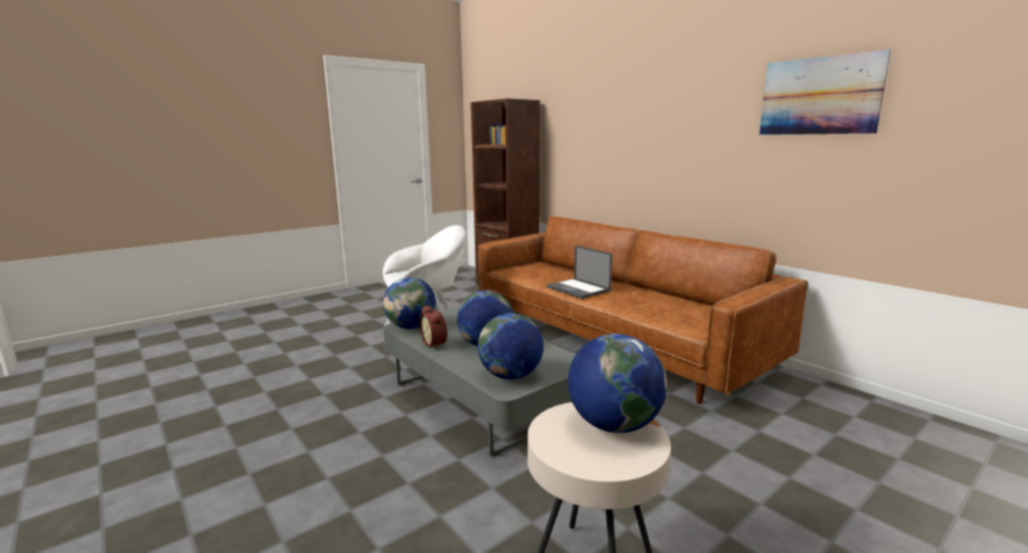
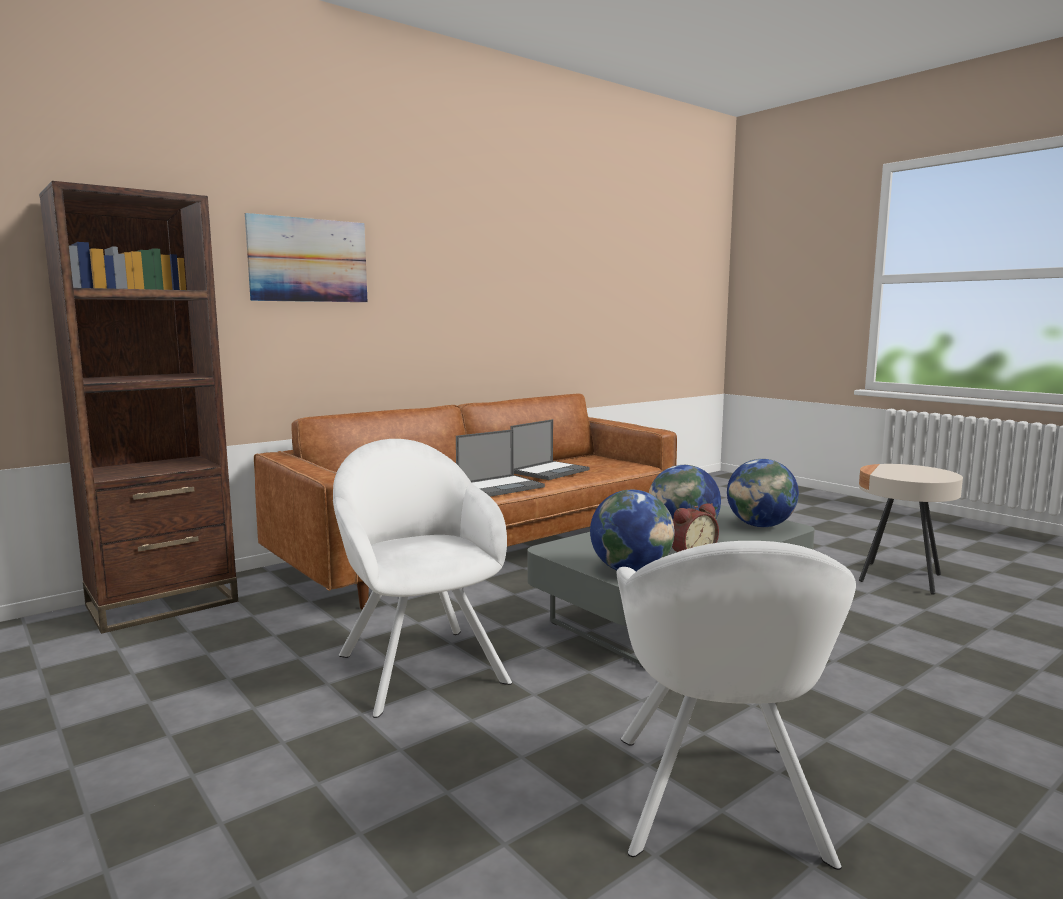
camera: 90 degrees left, 5 degrees down
(269, 391) = (718, 804): none -> white armchair
(614, 425) = (892, 469): globe -> none
(643, 300) = (550, 471): none -> laptop
(819, 96) = (563, 258): picture -> picture (309, 260)

